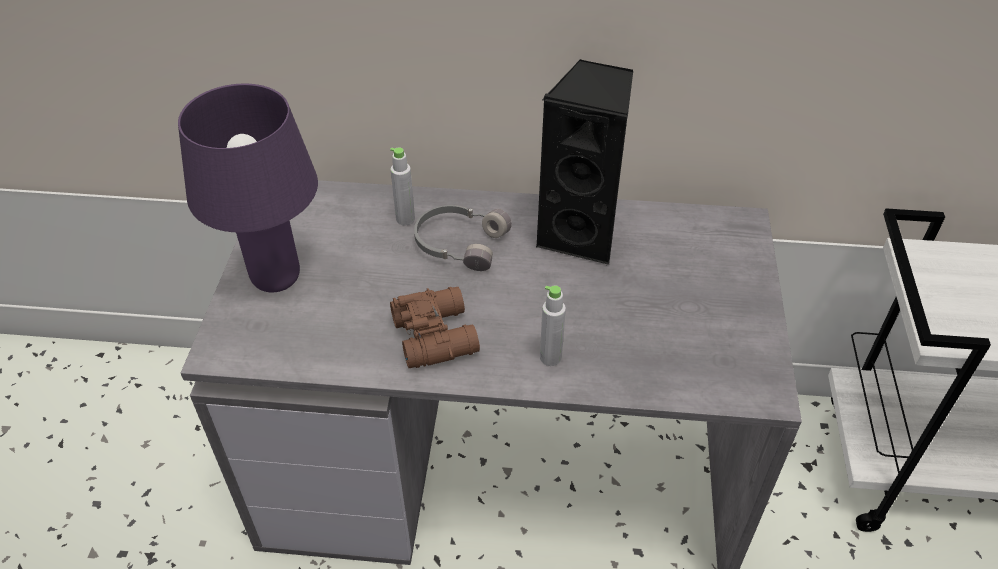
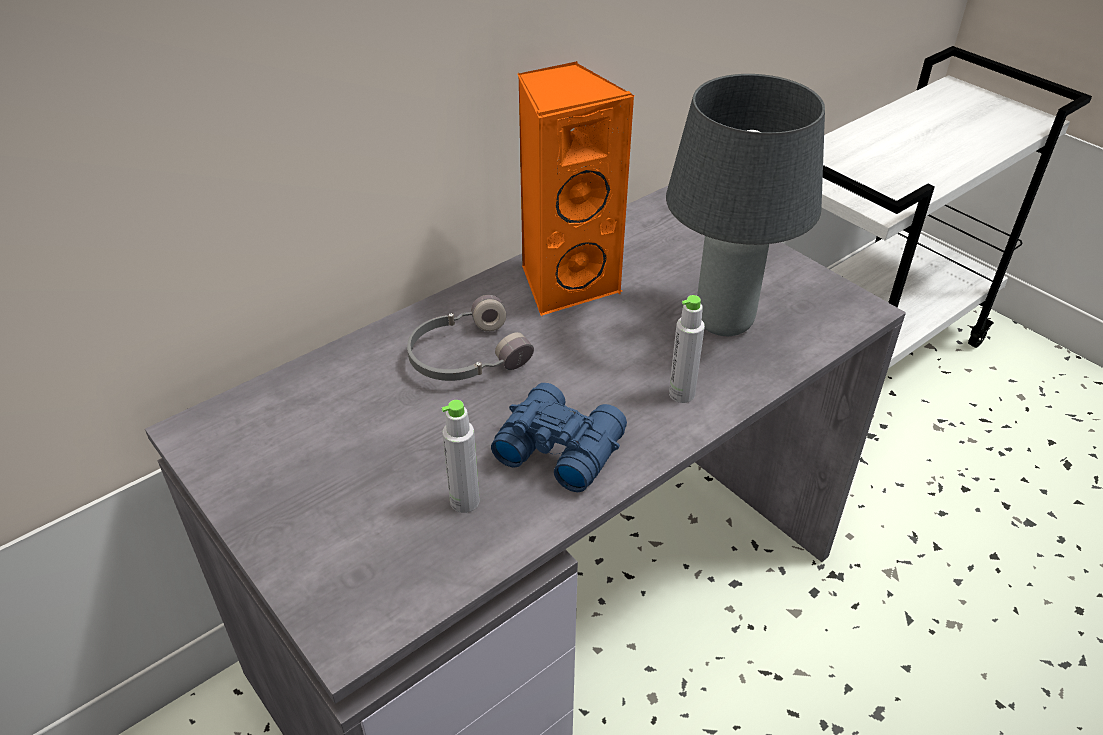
camera: 45 degrees left, 5 degrees down
(277, 277) = (313, 513): purple table lamp -> none
(405, 219) = (379, 369): grey bottle -> grey bottle (464, 501)
(436, 334) = (558, 446): brown binoculars -> blue binoculars
(582, 235) = (566, 283): black speaker -> orange speaker
(649, 331) = (723, 321): none -> grey table lamp

